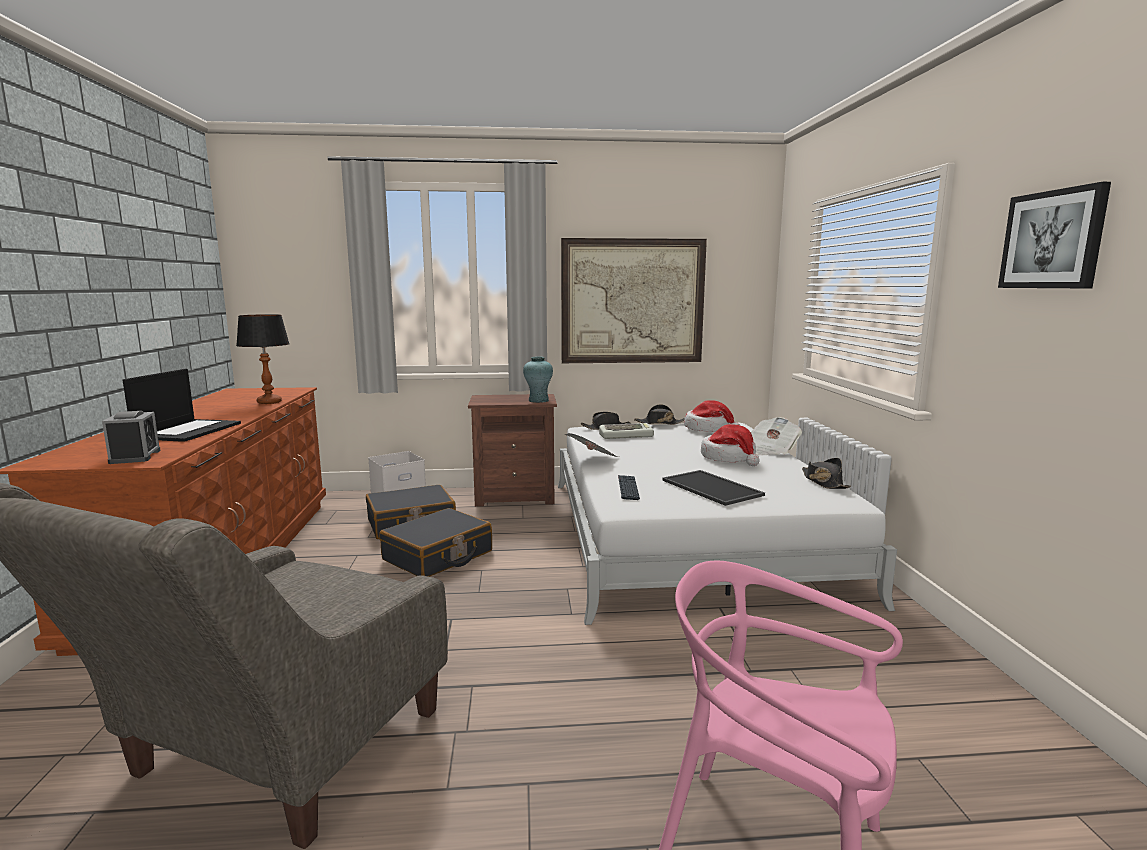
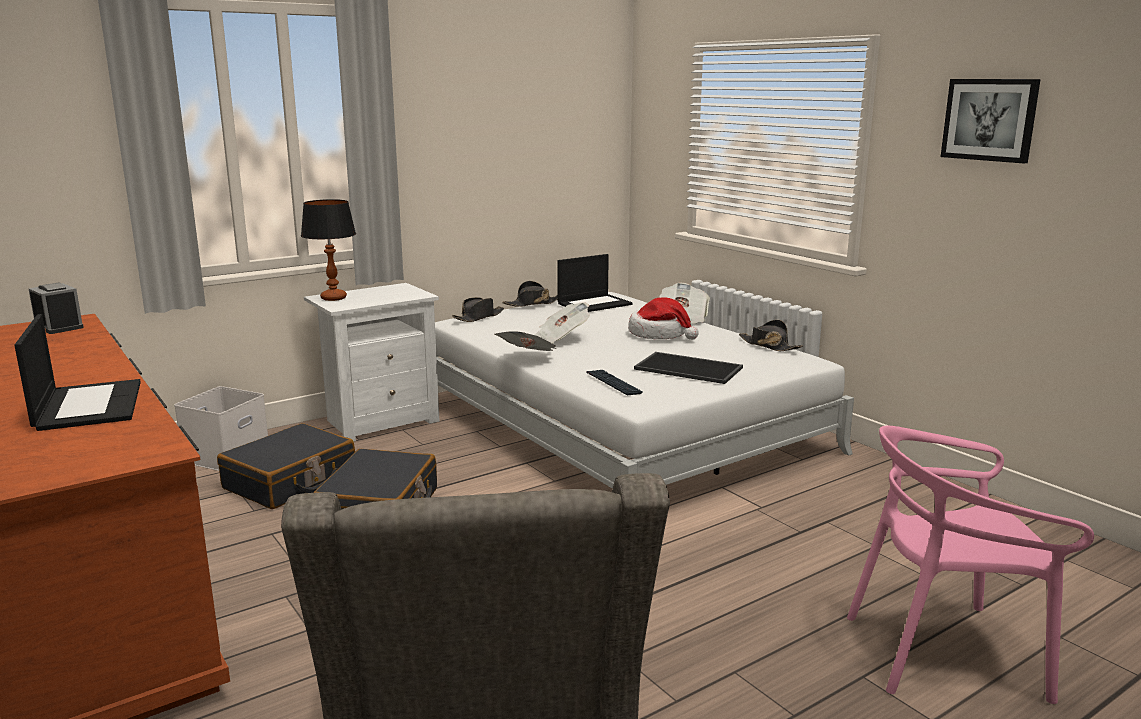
camera: 30 degrees left, 5 degrees up
(135, 456) = (120, 451): alarm clock -> alarm clock (59, 327)
(269, 402) = (89, 346): table lamp -> table lamp (334, 298)
(515, 496) = (380, 421): brown nightstand -> white nightstand
(538, 400) = (408, 294): turquoise vase -> none
(626, 435) = (517, 324): keyboard -> none
(632, 301) = (488, 158): picture -> none
(638, 450) = (559, 340): none -> newspaper
(708, 429) = (594, 304): hat -> laptop

